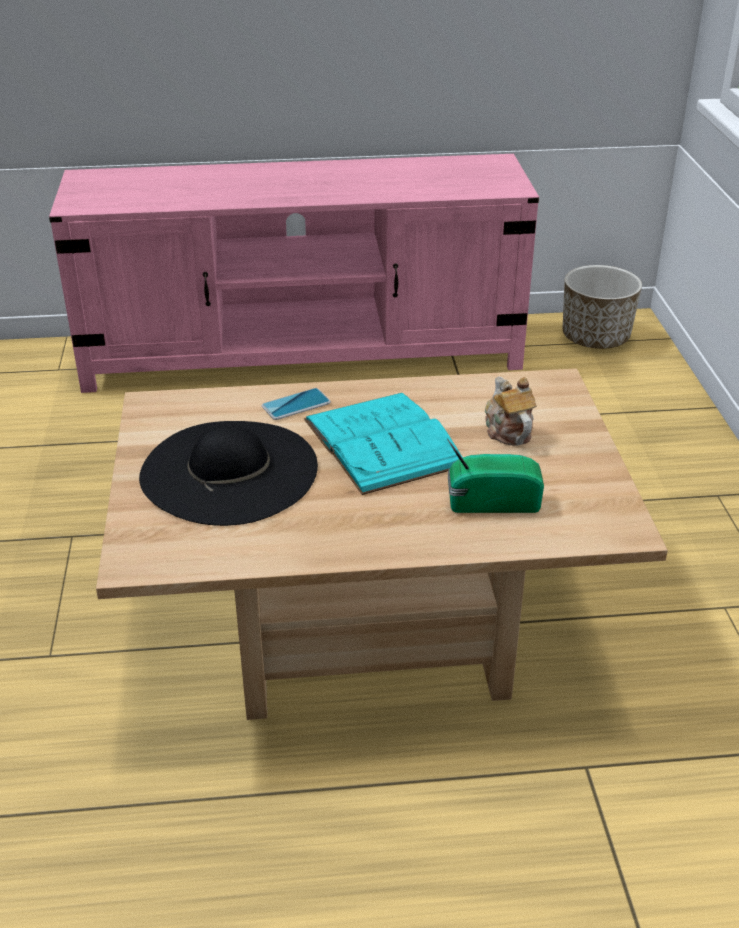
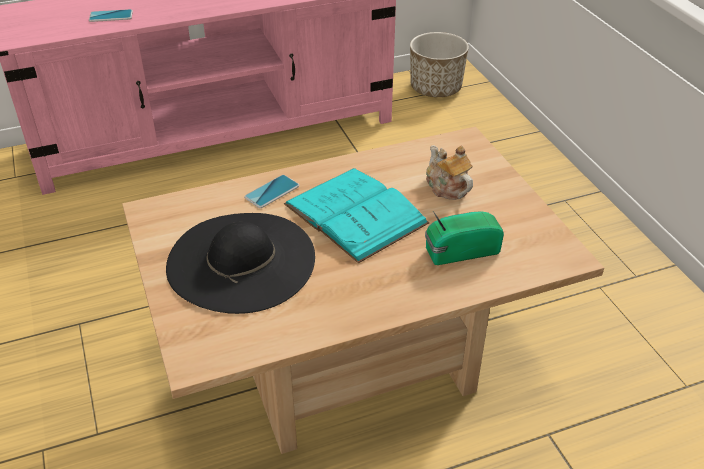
camera: 15 degrees left, 5 degrees up
(187, 193) = (111, 16): none -> phone

